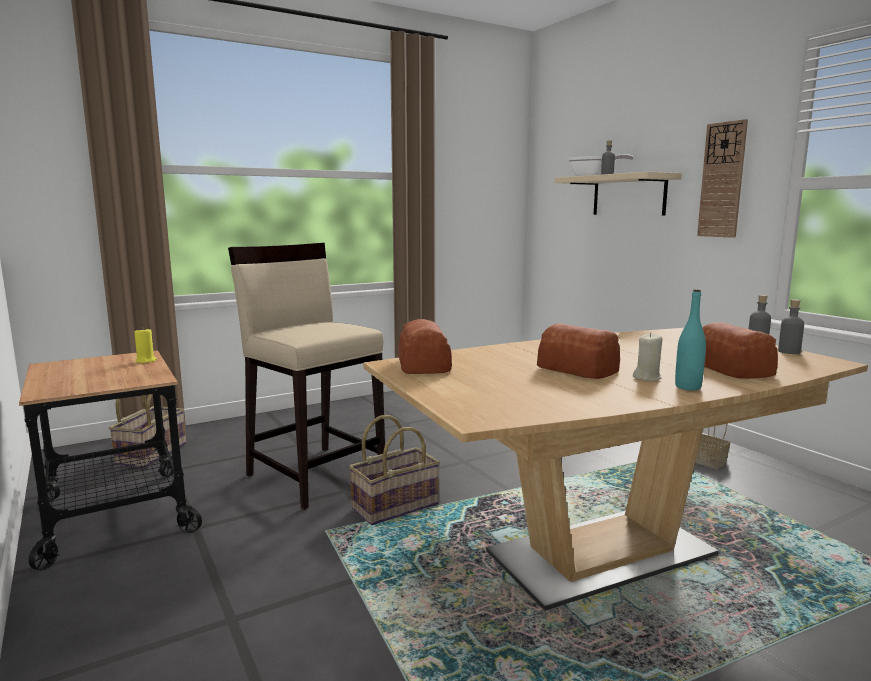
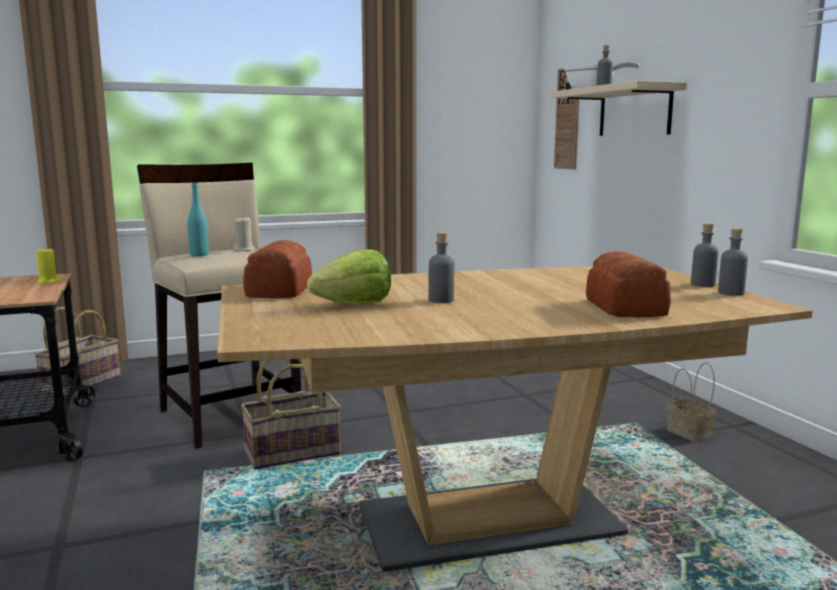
camera: 10 degrees right, 0 degrees up
(511, 377) = (355, 304): none -> lettuce
(576, 369) = (441, 300): bread -> grey bottle
(647, 378) = (508, 311): beige candle -> beige candle (244, 250)
(688, 387) = (540, 322): turquoise bottle -> turquoise bottle (199, 255)
(722, 180) = (728, 89): wall clock -> wall clock (568, 118)

